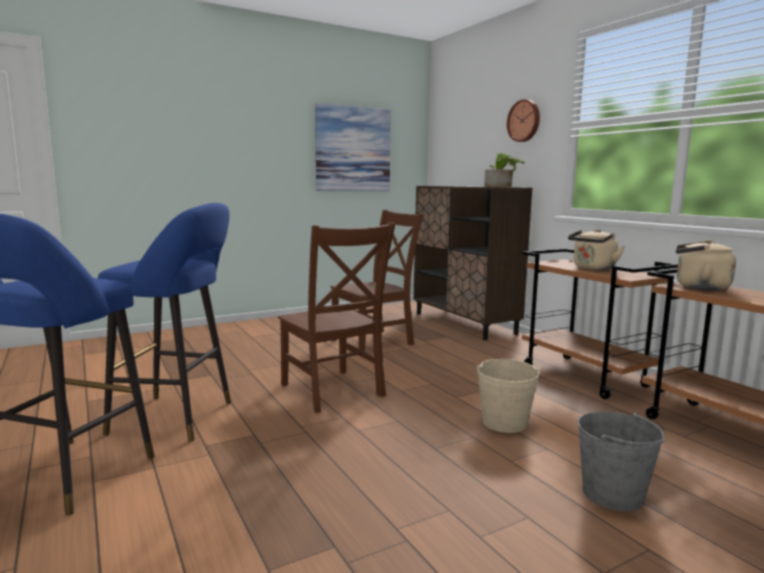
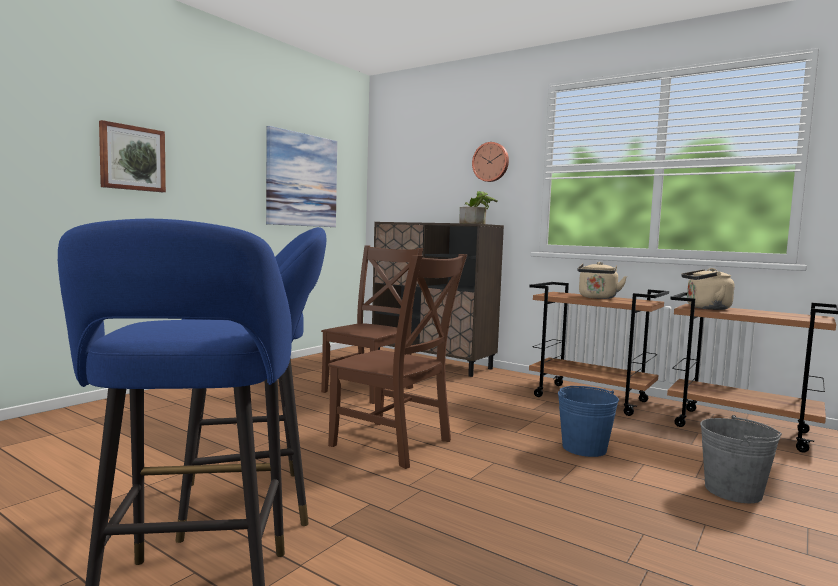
camera: 25 degrees left, 5 degrees down
(193, 142) = (132, 158): none -> picture
(504, 423) = (584, 448): beige bucket -> blue bucket

